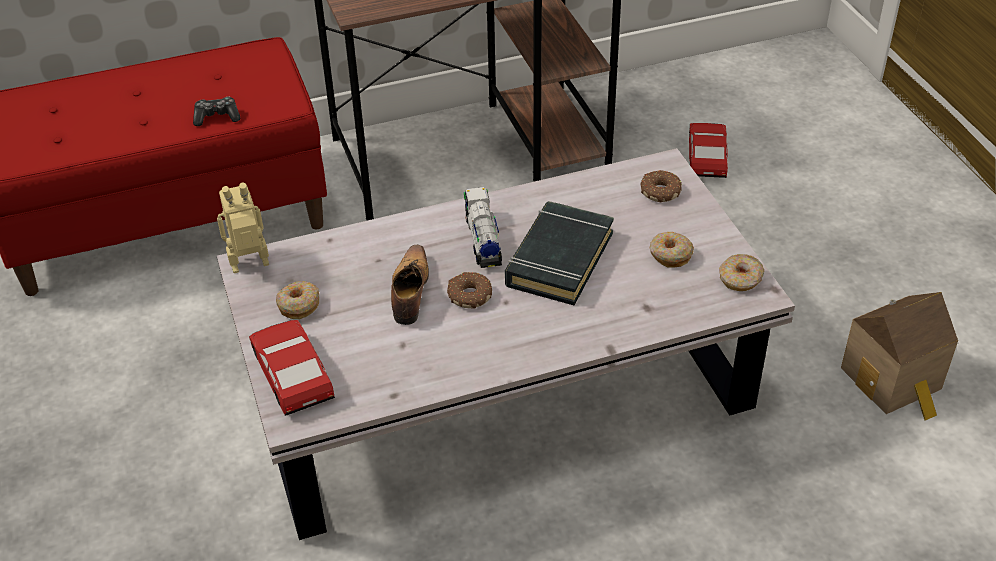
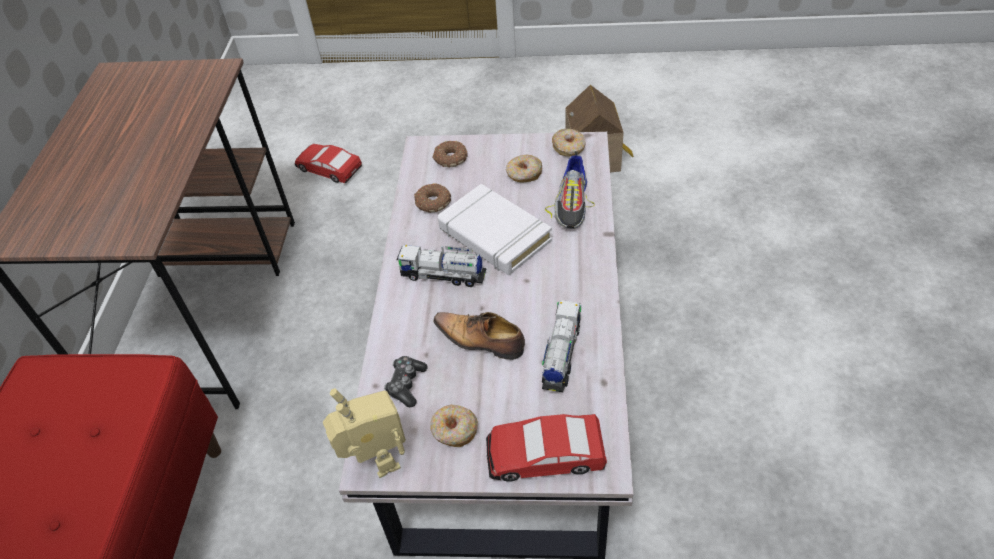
camera: 65 degrees left, 5 degrees up
(217, 117) = (113, 443): game controller -> game controller (406, 384)
(250, 267) = (375, 461): toy robot -> toy robot turned 150 degrees clockwise
(415, 354) = (561, 355): none -> toy truck
(469, 295) = (506, 301): donut -> donut (432, 203)
(559, 259) = (494, 235): black book -> white book
(644, 306) = (572, 203): none -> shoe

